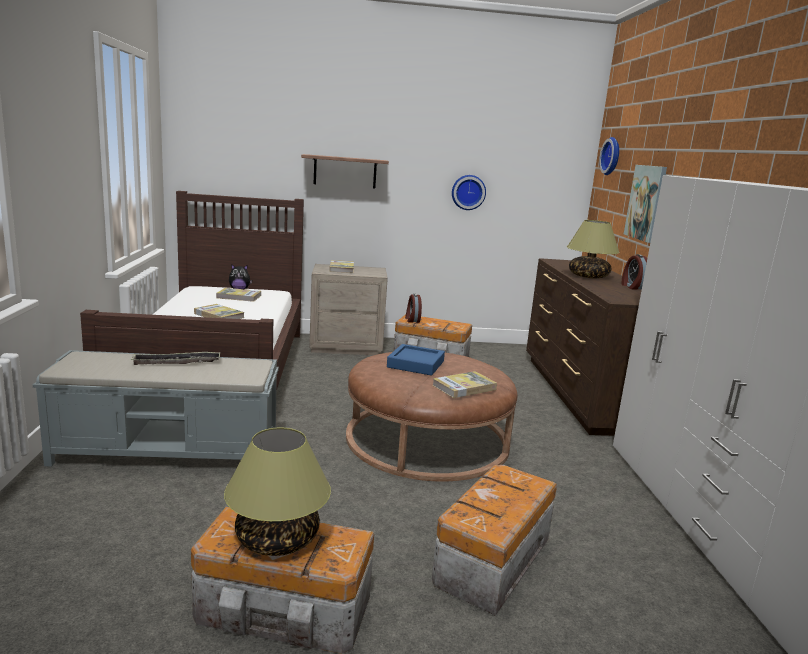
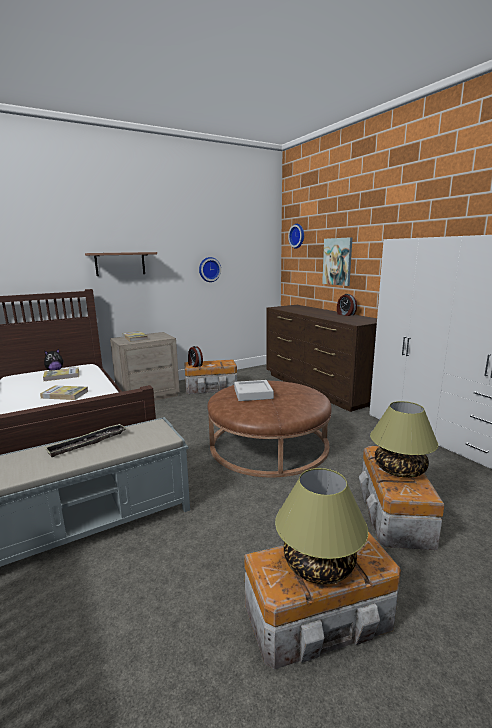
camera: 25 degrees left, 0 degrees up
(415, 364) = (253, 394): blue tray -> grey tray
(464, 387) = (302, 401): book -> none
(587, 276) = (313, 313): table lamp -> table lamp (399, 469)

